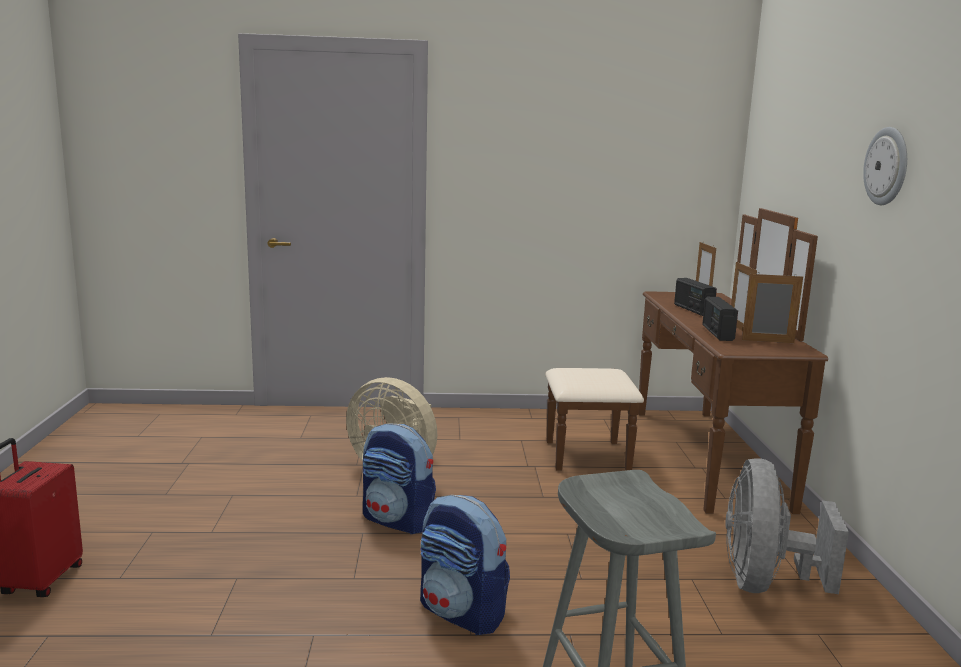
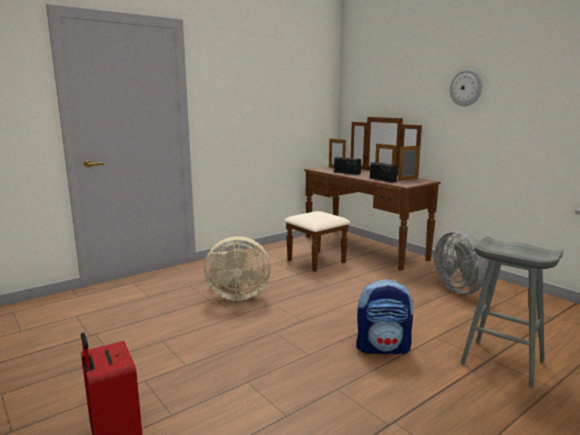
camera: 35 degrees left, 0 degrees up
(398, 521) = (282, 319): backpack -> none

